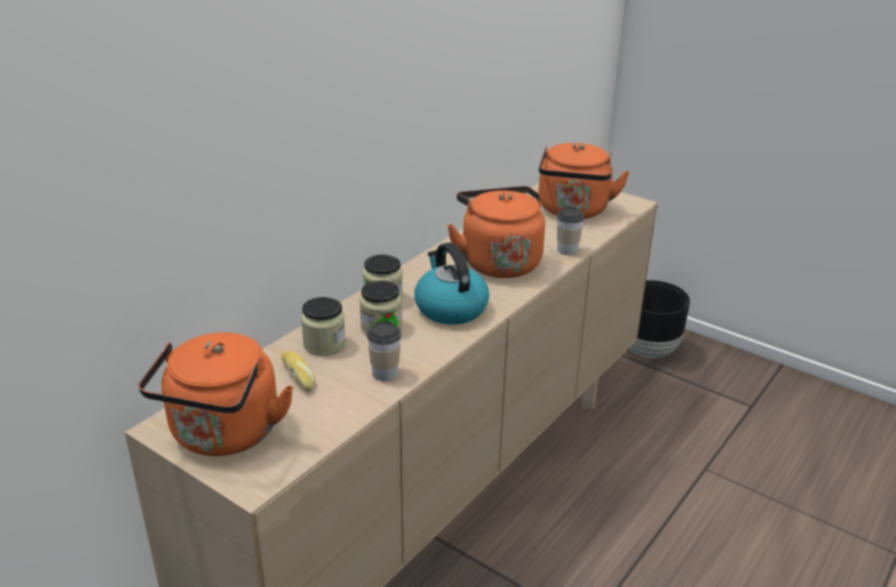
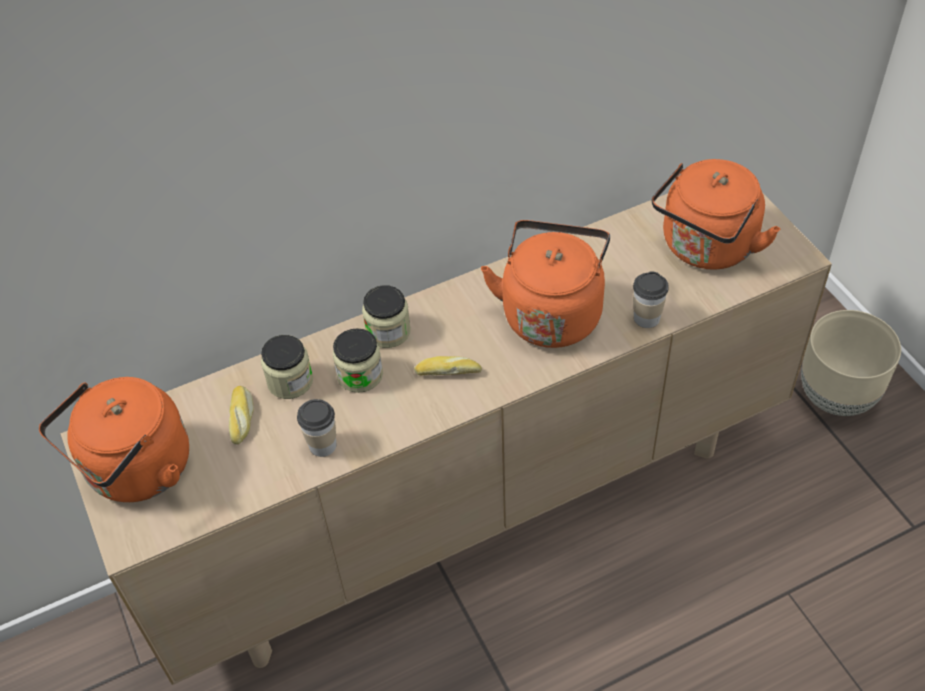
camera: 30 degrees right, 20 degrees up
(450, 308) = (448, 371): kettle -> bread
(648, 350) = (837, 396): black planter -> beige planter

